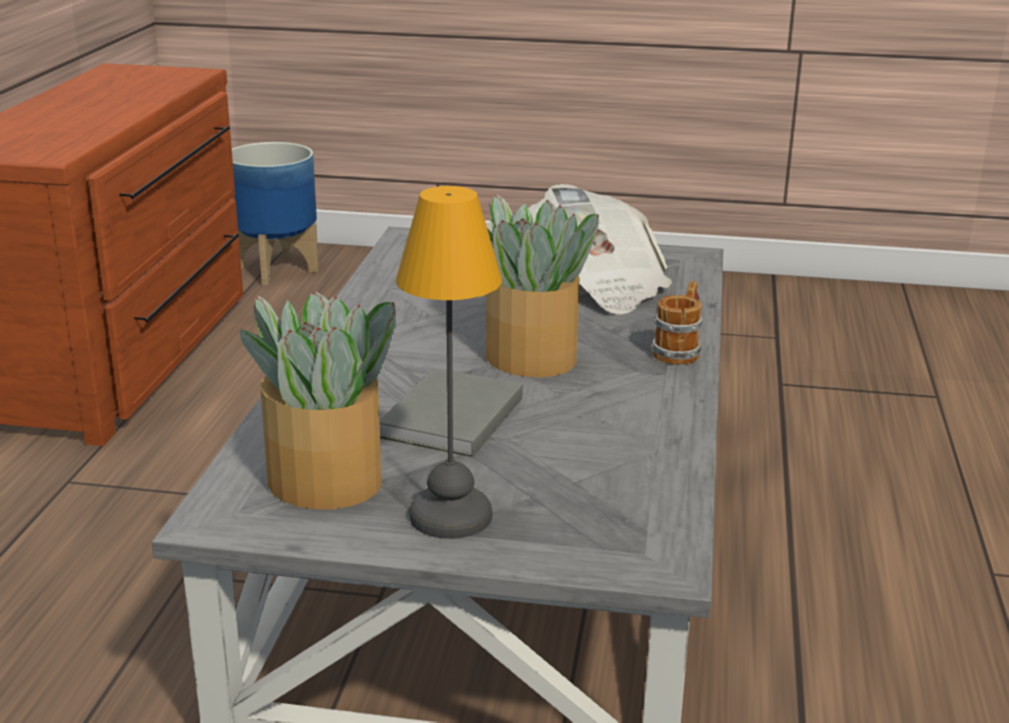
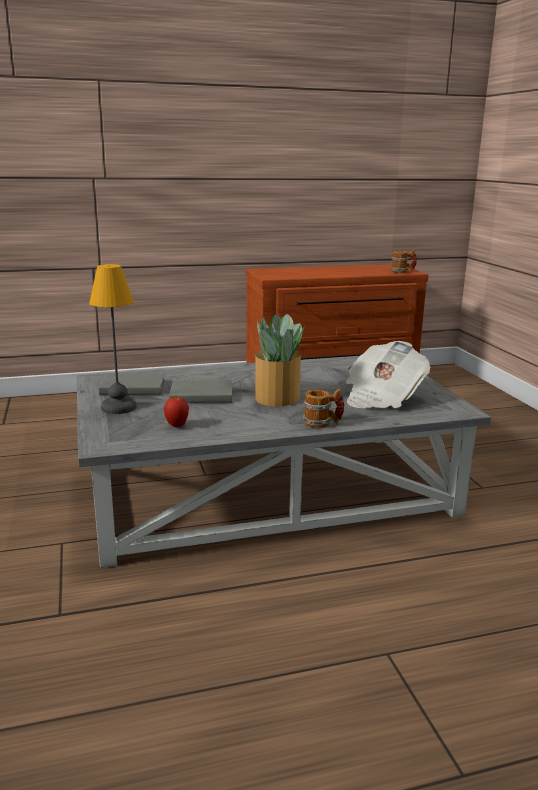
camera: 65 degrees right, 5 degrees down
(183, 76) = (402, 272): none -> mug
(275, 269) = (452, 387): planter -> none
(327, 482) = (131, 387): potted plant -> grey book
(606, 470) = (177, 426): none -> apple

